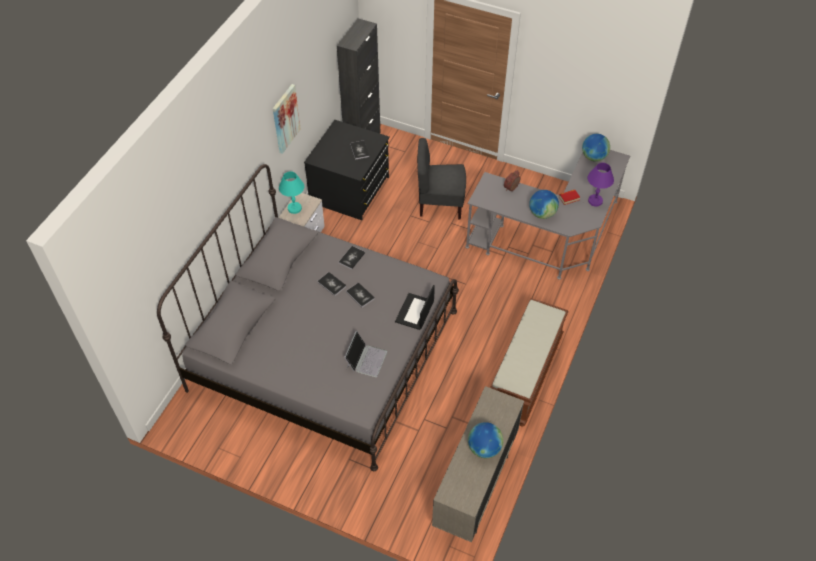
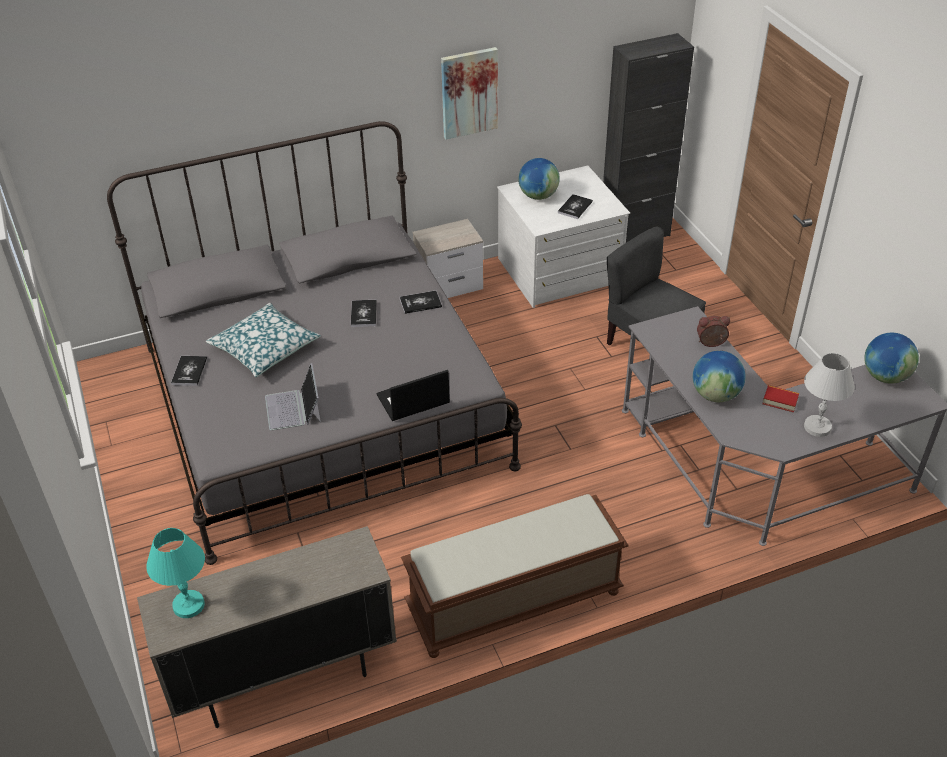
camera: 45 degrees right, 10 degrees down
(294, 208) = (442, 232): turquoise table lamp -> turquoise table lamp (188, 605)
(307, 339) = (265, 348): none -> pillow
(350, 190) = (559, 272): black dresser -> white dresser
(360, 295) = (377, 343): book -> book (189, 371)
(366, 359) = (294, 409): laptop -> laptop turned 105 degrees clockwise
(484, 448) = (268, 591): globe -> globe (538, 196)
(595, 201) = (817, 426): purple table lamp -> white table lamp

